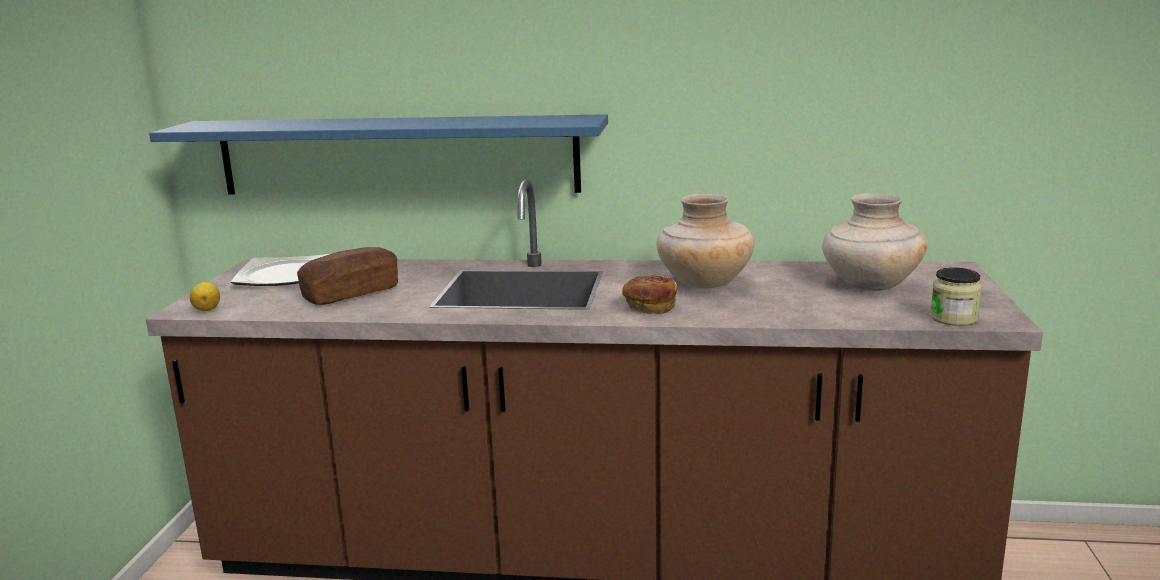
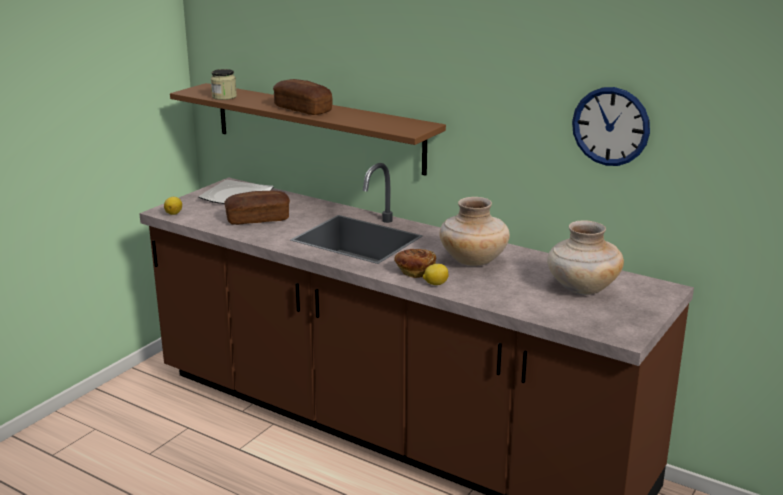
camera: 25 degrees right, 5 degrees up
(389, 123) = (303, 109): none -> bread
(397, 155) = (317, 127): blue shelf -> brown shelf
(697, 315) = (435, 284): none -> lemon
(850, 75) = (610, 126): none -> wall clock
(953, 318) = (596, 328): jar -> jar (224, 97)

